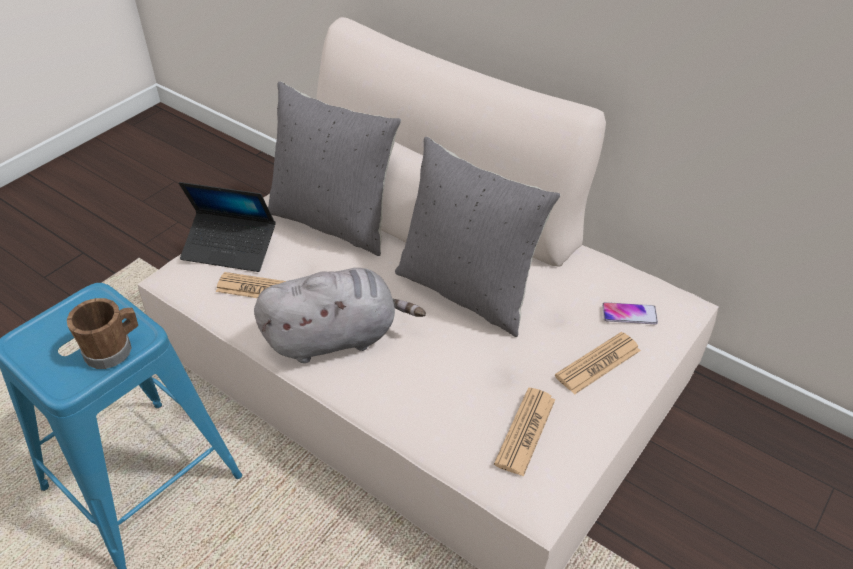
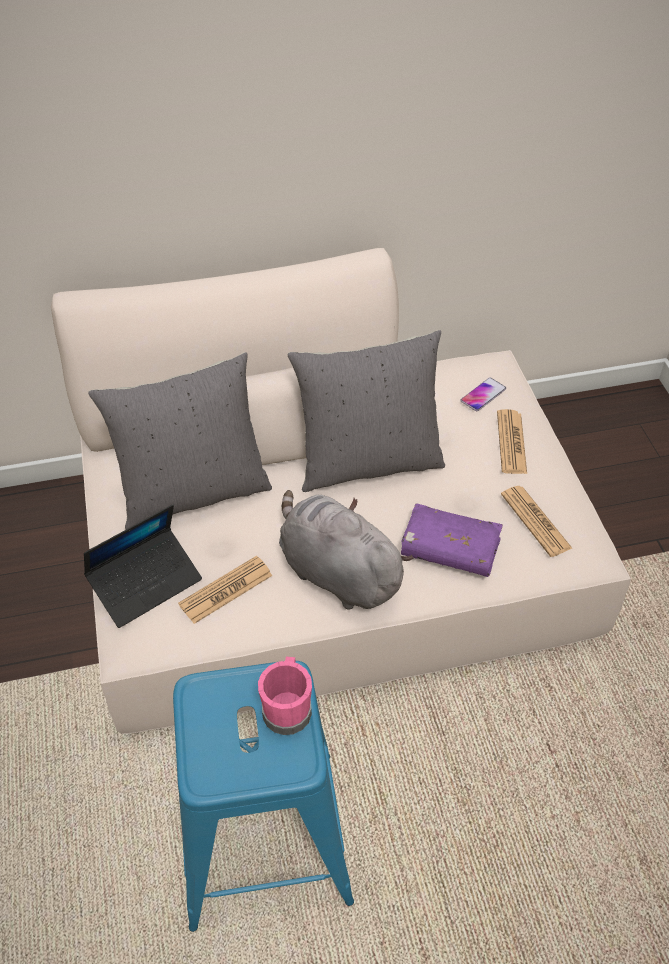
camera: 50 degrees left, 5 degrees up
(114, 349) = (288, 707): brown mug -> pink mug
(336, 337) = (336, 572): grey plush toy -> grey plush toy turned 75 degrees counterclockwise
(430, 391) = (449, 549): none -> purple book

